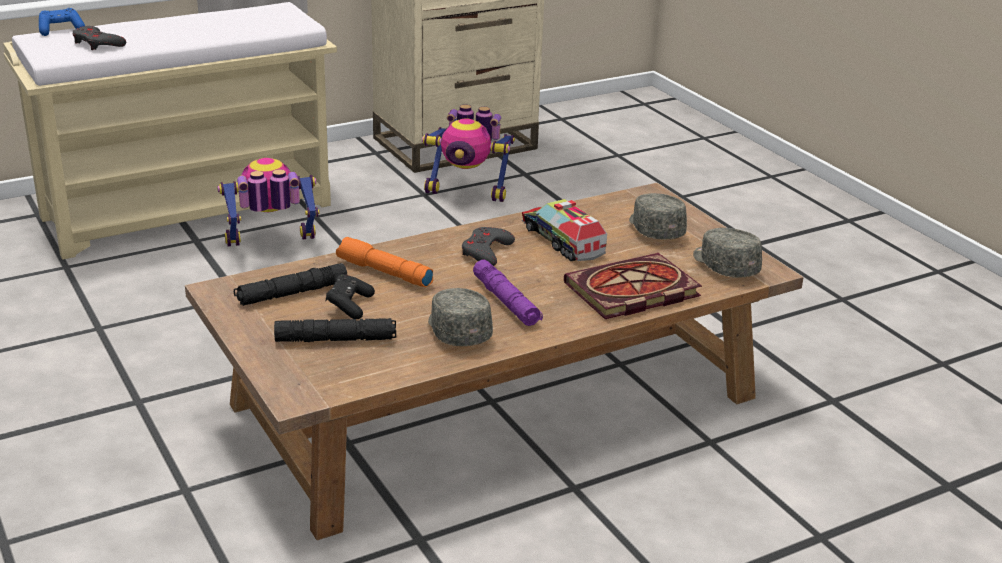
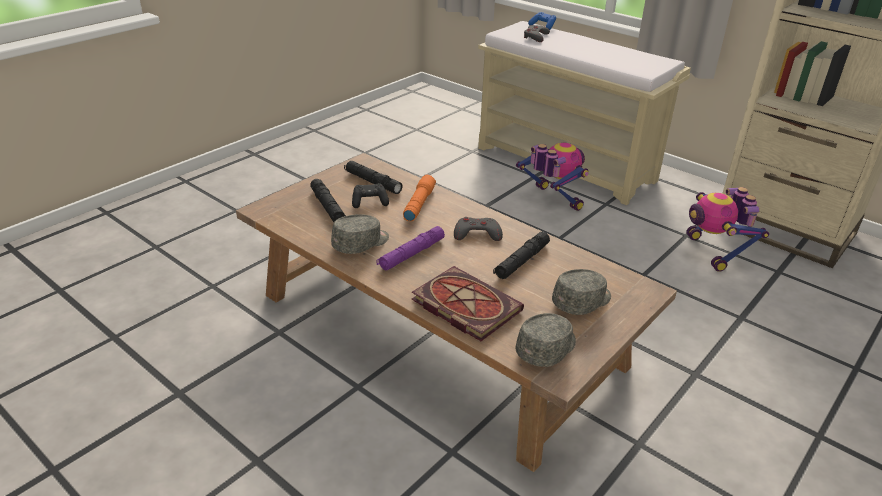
camera: 70 degrees right, 5 degrees up
(562, 241) = (521, 261): toy truck -> black flashlight

